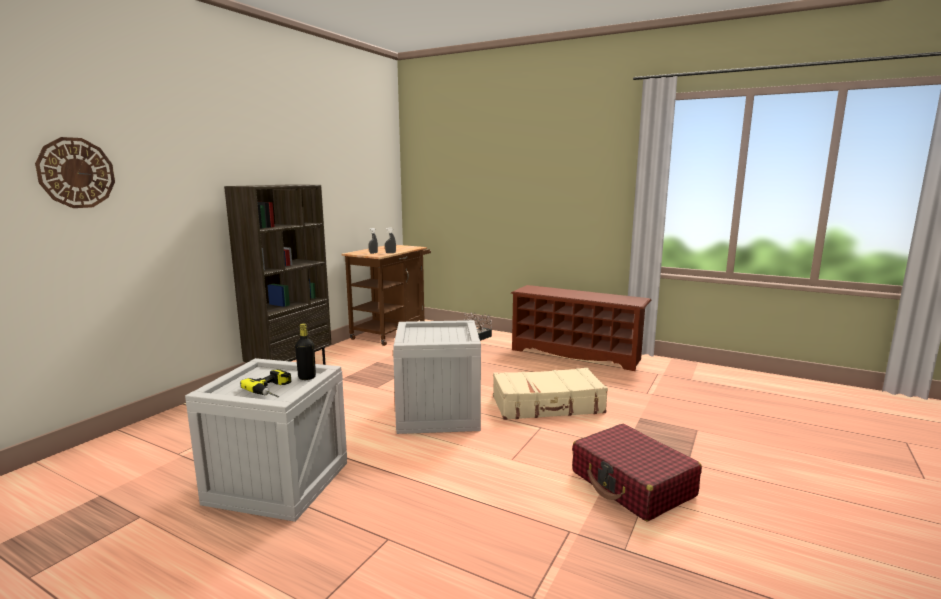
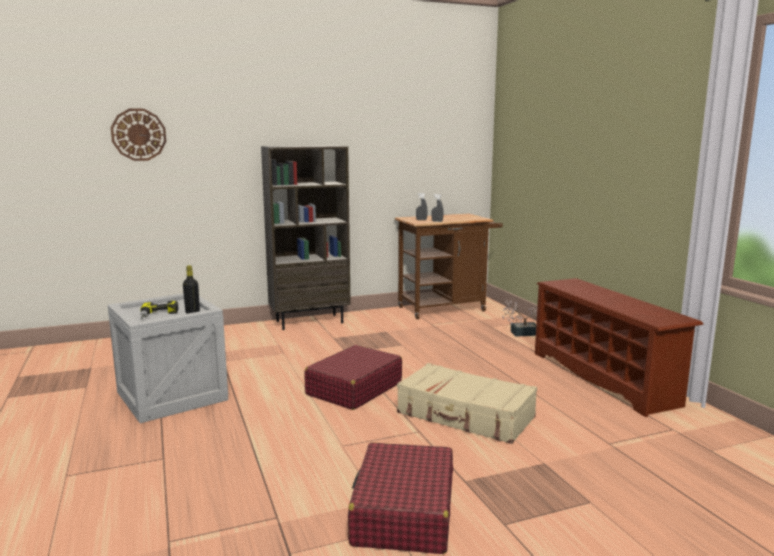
camera: 40 degrees right, 0 degrees up
(438, 414) = (354, 389): crate -> red suitcase

